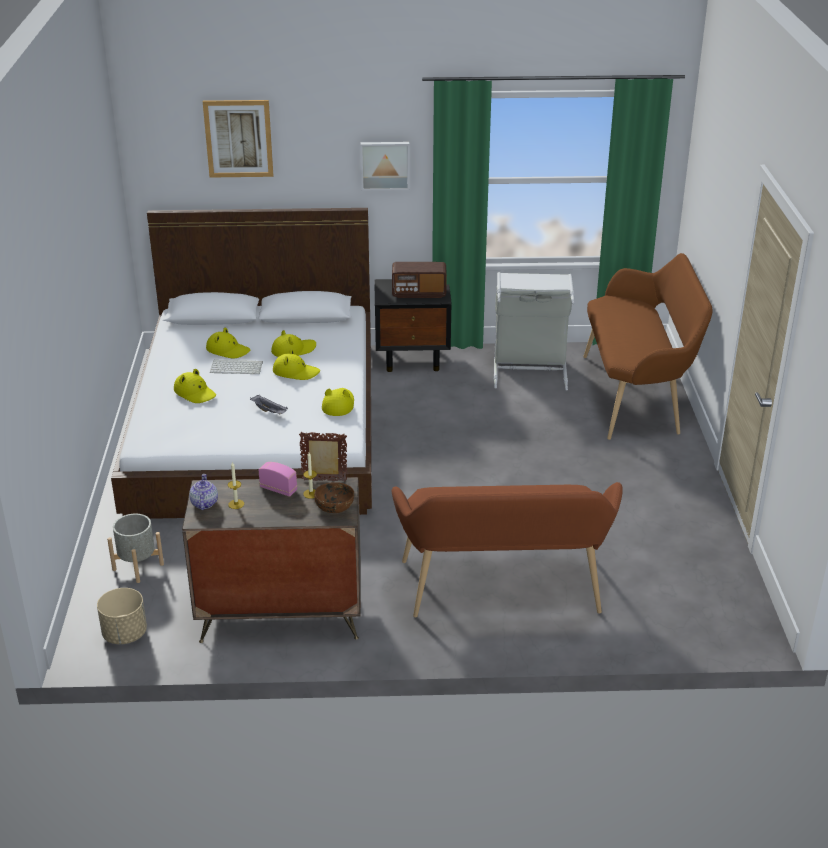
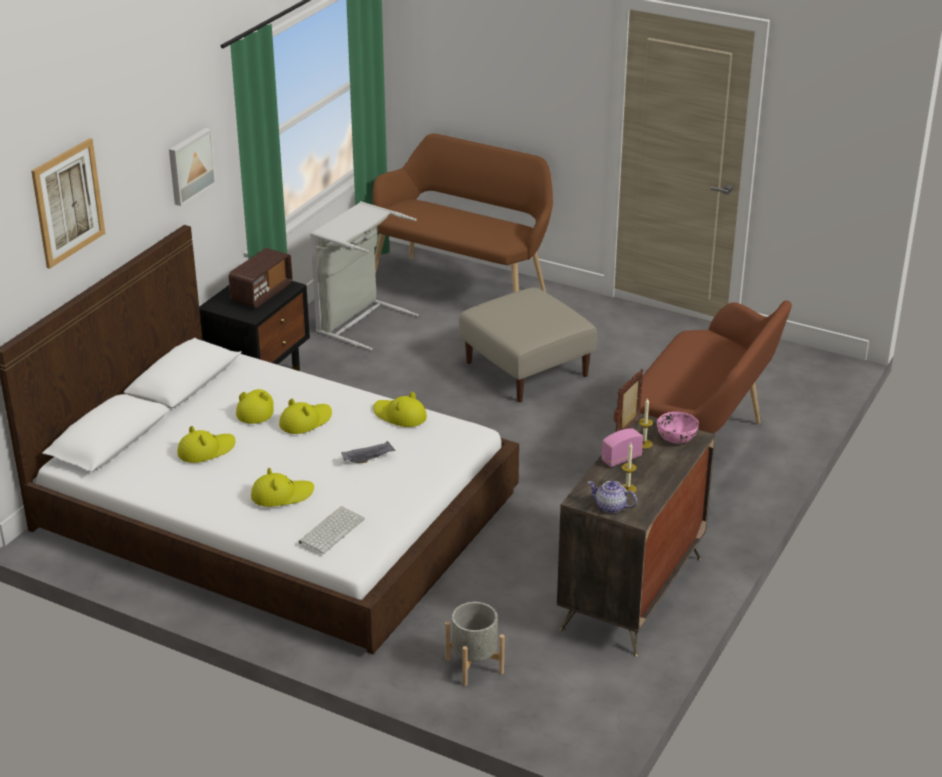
camera: 60 degrees left, 0 degrees up
(124, 634) = (585, 704): beige planter -> none
(237, 367) = (253, 454): keyboard -> keyboard (331, 530)
(335, 507) = (676, 437): brown bowl -> pink bowl
(549, 464) = (527, 369): none -> beige ottoman

